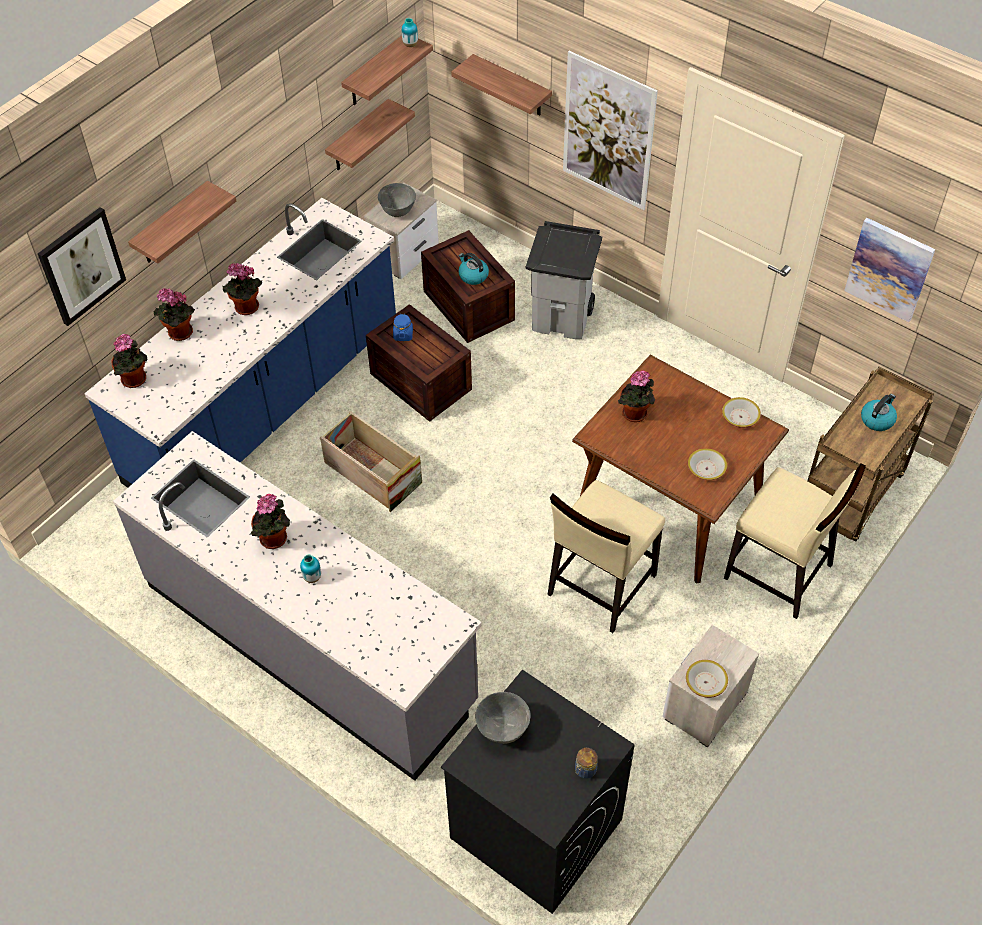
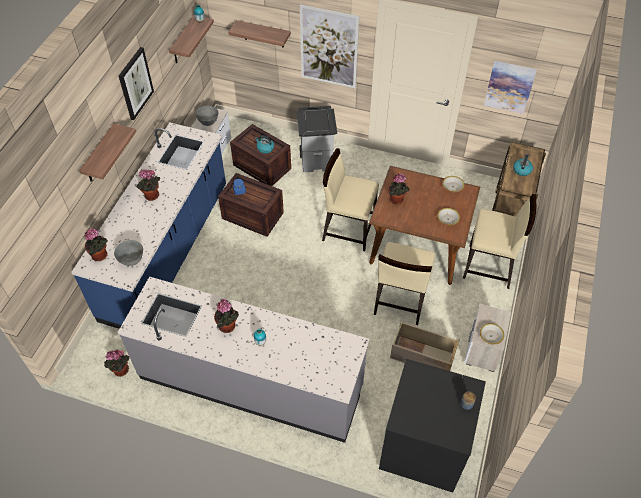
camera: 20 degrees left, 0 degrees up
(81, 266) = (57, 192): picture -> picture (135, 83)
(179, 334) = (116, 221): potted plant -> potted plant (120, 371)
(358, 137) = (180, 82): shelf -> none
(371, 473) = (246, 274): crate -> crate (422, 356)
(502, 729) = (410, 396): grey bowl -> grey bowl (131, 260)
(565, 445) = (348, 229): none -> beige chair

